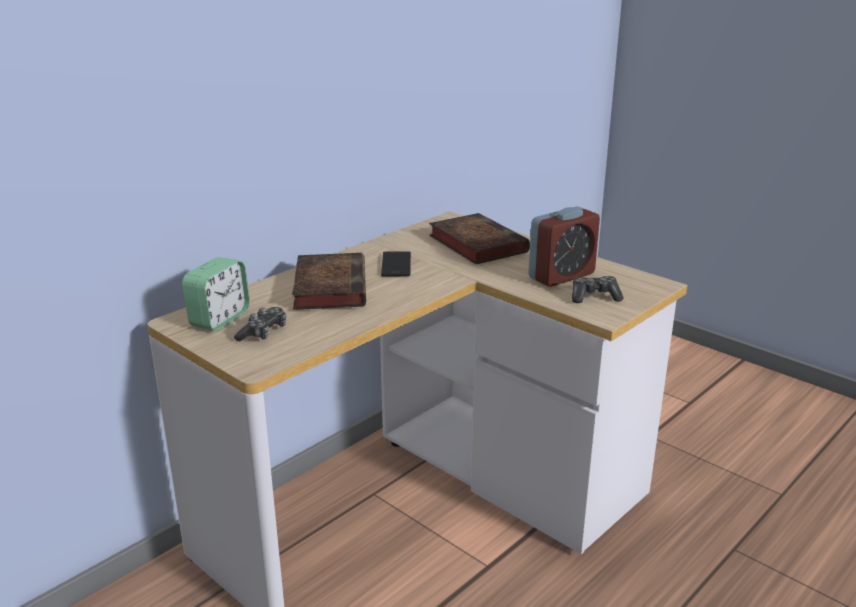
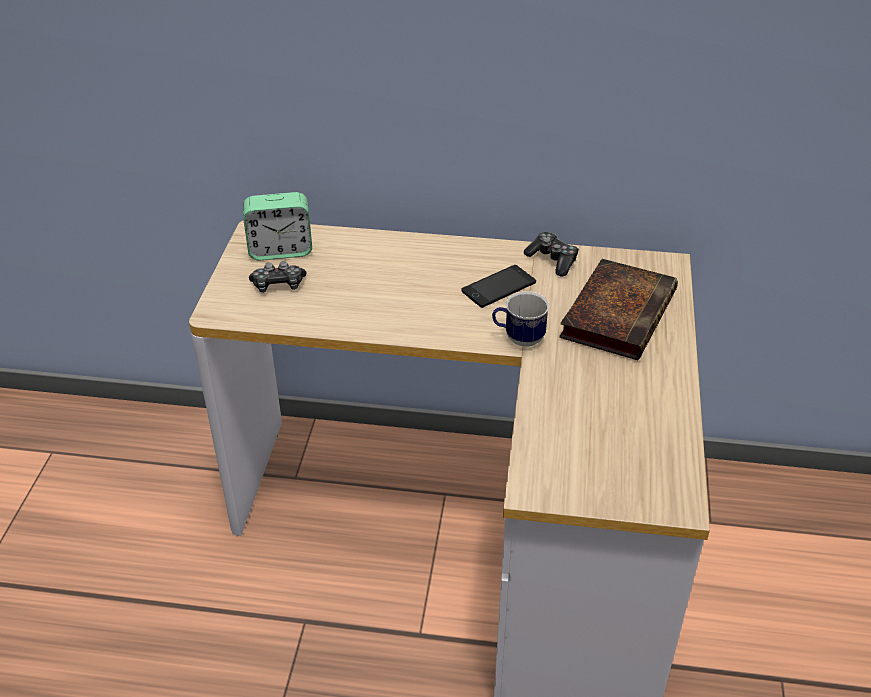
camera: 55 degrees right, 15 degrees up
(329, 286) = (404, 273): book -> none
(458, 276) = (518, 339): none -> mug
(561, 276) = (607, 412): alarm clock -> none
(594, 297) = (577, 460): game controller -> game controller (552, 260)

